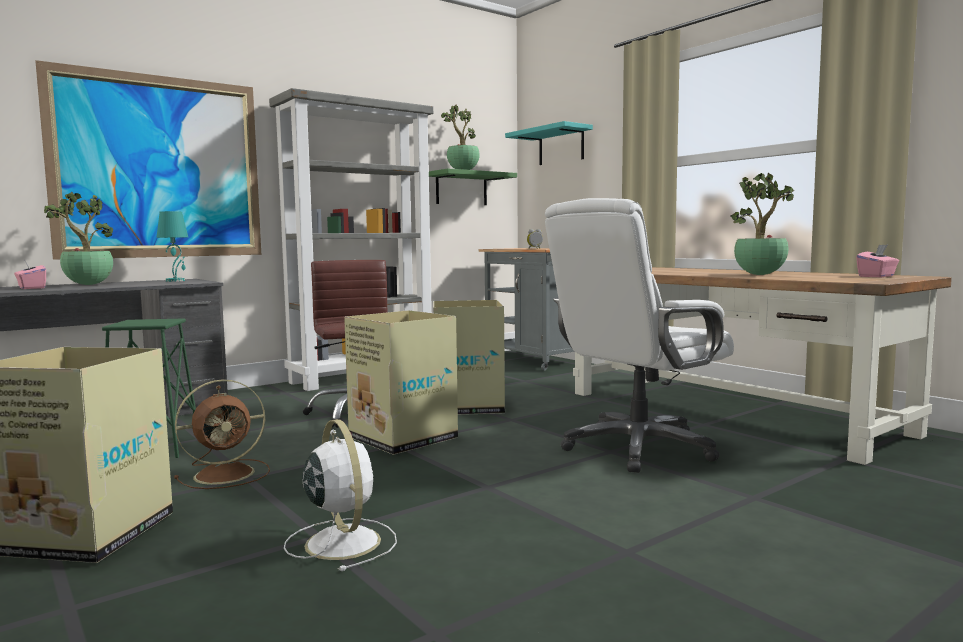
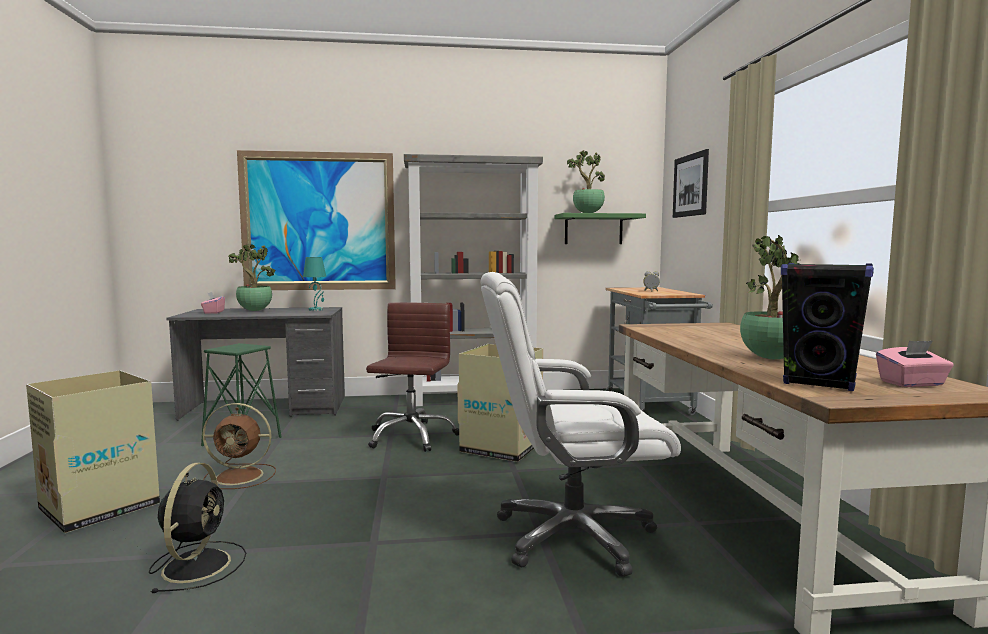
camera: 30 degrees right, 0 degrees up
(341, 541) = (198, 564): white fan -> black fan
(402, 438) = (398, 471): cardboard box -> none
(561, 146) = (690, 185): turquoise shelf -> picture
(836, 279) = (820, 383): none -> black speaker

